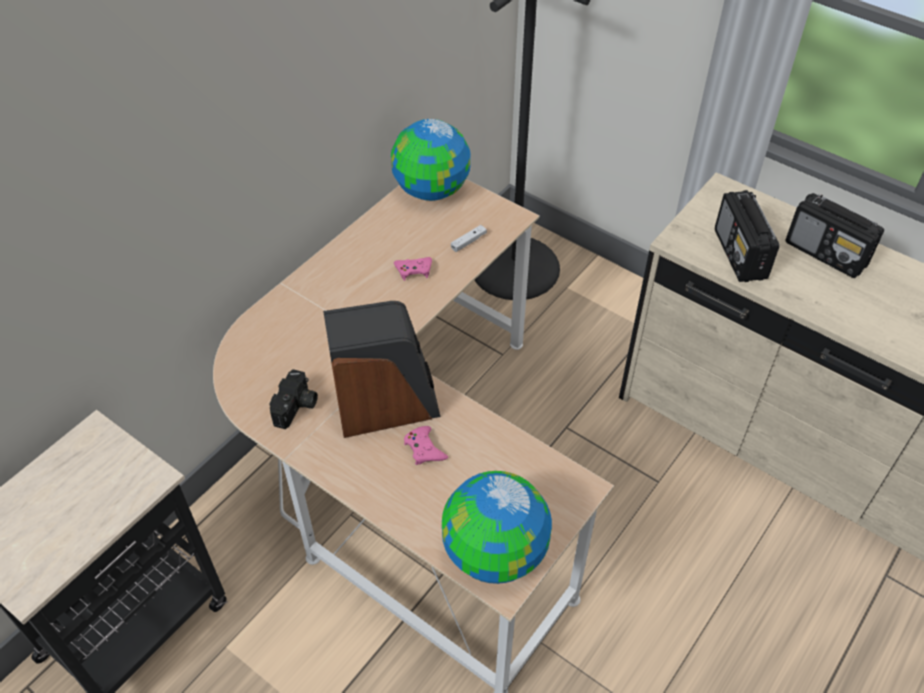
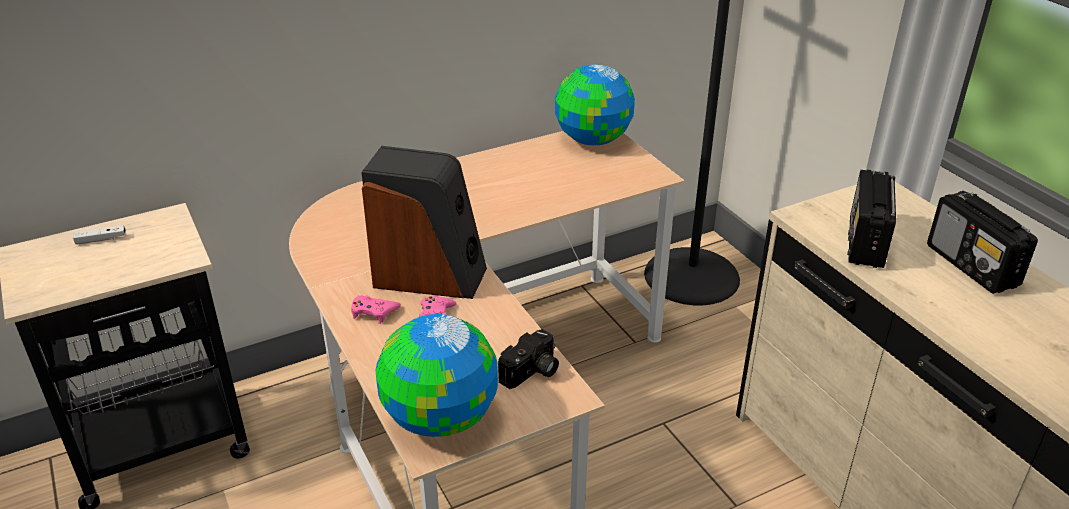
camera: 25 degrees right, 15 degrees down
(297, 408) = (350, 255): camera -> camera (532, 373)
(414, 270) = (532, 189): pink game controller -> pink game controller (373, 312)
(468, 242) = (599, 182): white game controller -> white game controller (101, 239)

